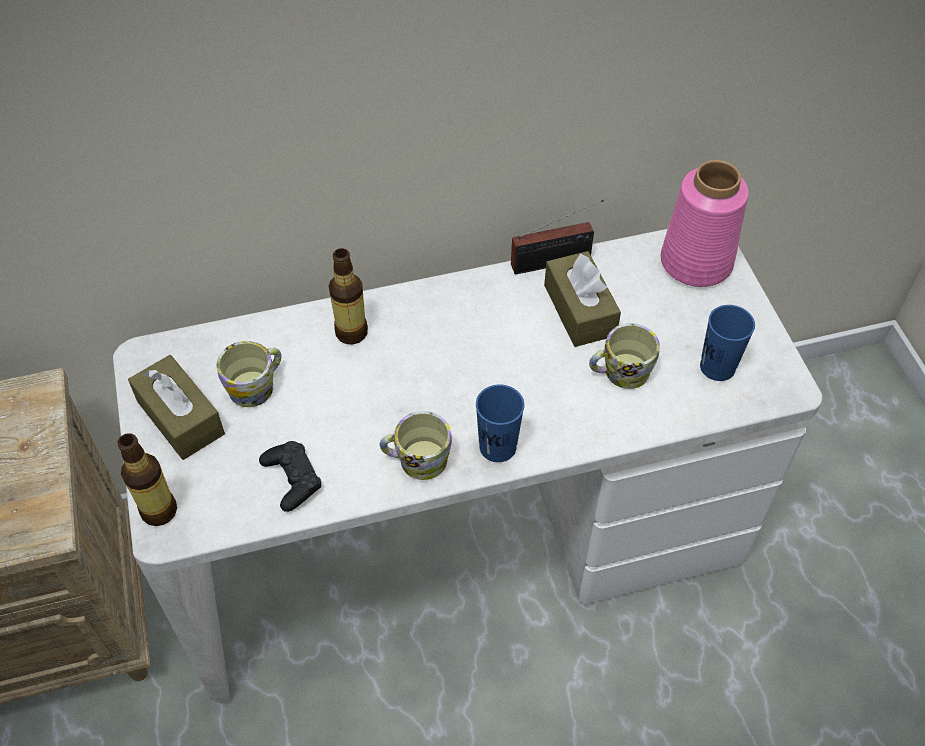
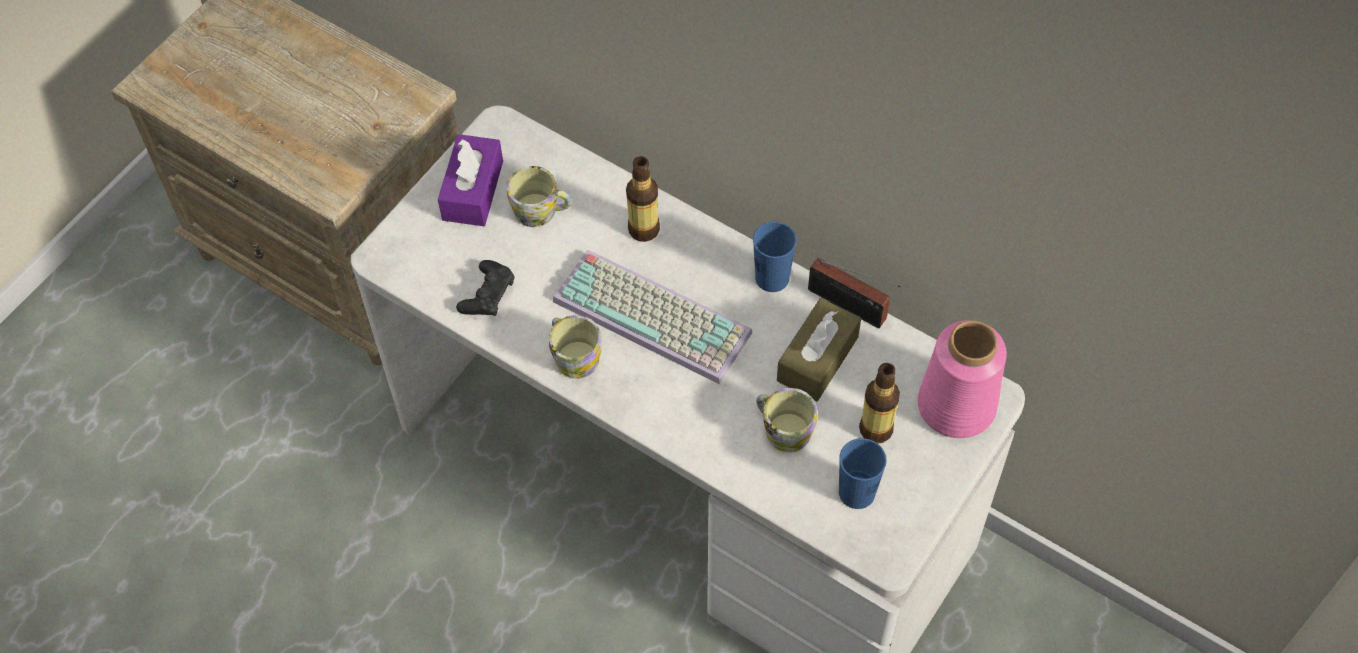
camera: 50 degrees right, 5 degrees up
(159, 511) = (393, 240): bottle -> bottle (875, 429)
(180, 417) = (473, 190): brown tissue box -> purple tissue box
(437, 379) = (656, 315): none -> keyboard
(497, 447) = (634, 397): blue cup -> blue cup (772, 278)

